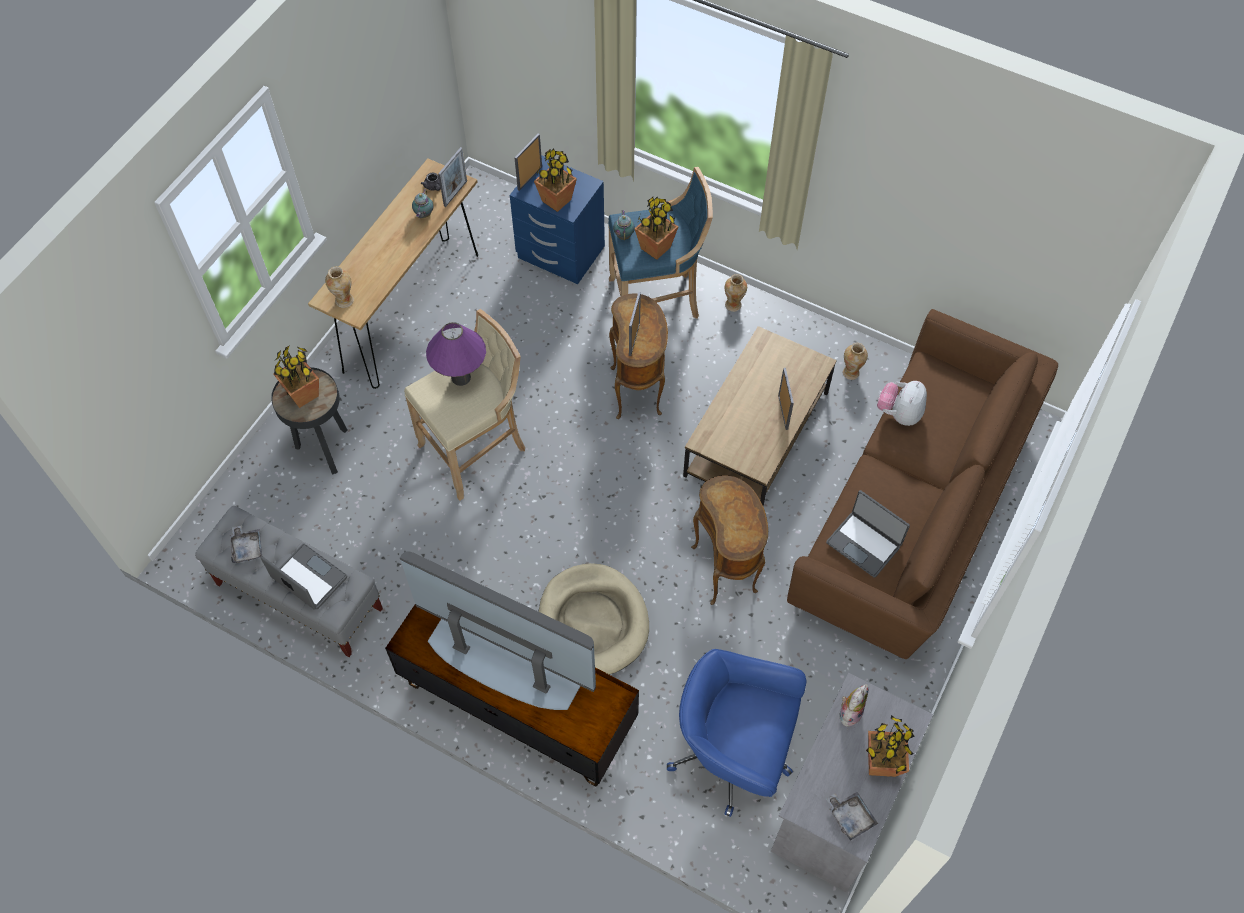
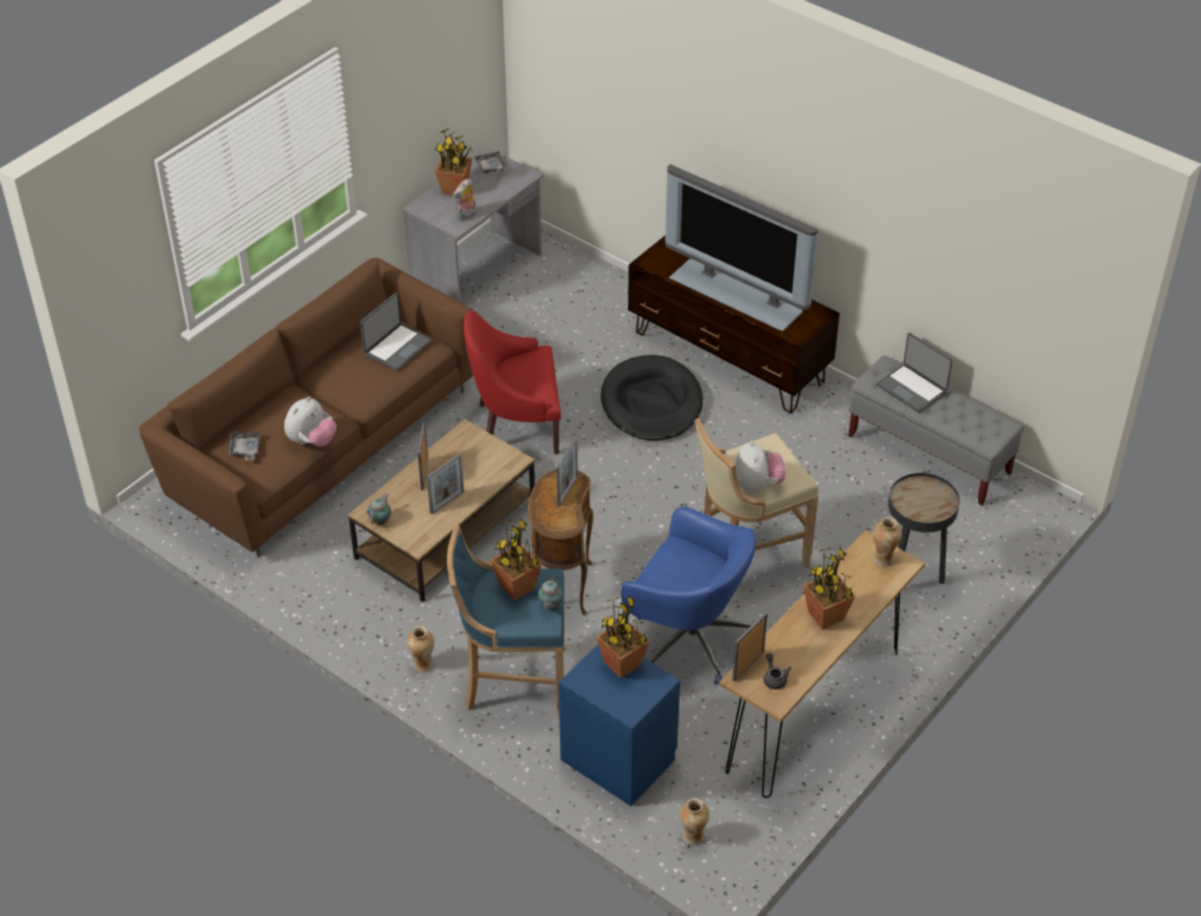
camera: 170 degrees left, 15 degrees down
(247, 547) = (973, 418): grey tray -> grey tray (245, 450)
(302, 394) = (926, 502): potted plant -> potted plant (826, 616)
(423, 215) = (789, 644): teapot -> teapot (381, 520)
(461, 377) = (757, 484): purple table lamp -> plush toy
(530, 178) = (651, 697): picture frame -> picture frame (447, 502)
(593, 622) = (651, 403): beige dog bed -> black dog bed
(726, 570) = (516, 424): brown side table -> red armchair
(733, 754) = (552, 308): blue office chair -> blue office chair (688, 638)
(851, 372) = (319, 574): vase -> vase (693, 837)
(864, 544) = (397, 348): laptop -> laptop turned 75 degrees clockwise

